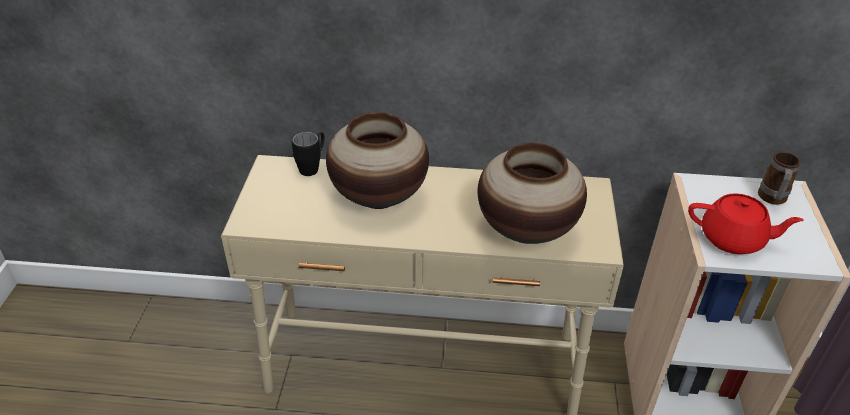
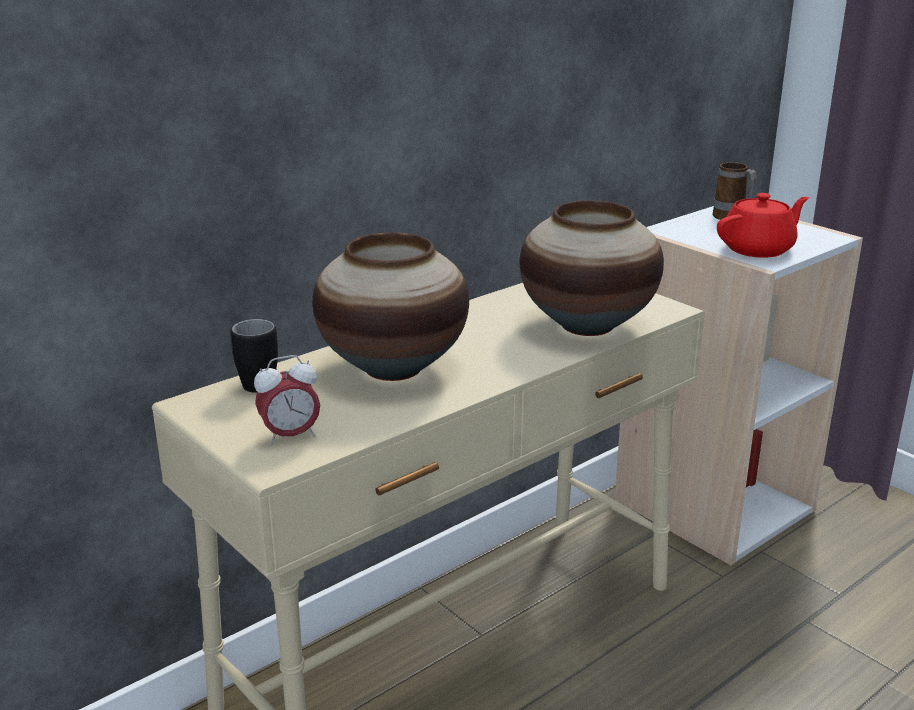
camera: 45 degrees left, 15 degrees down
(275, 211) = (290, 436): none -> alarm clock

